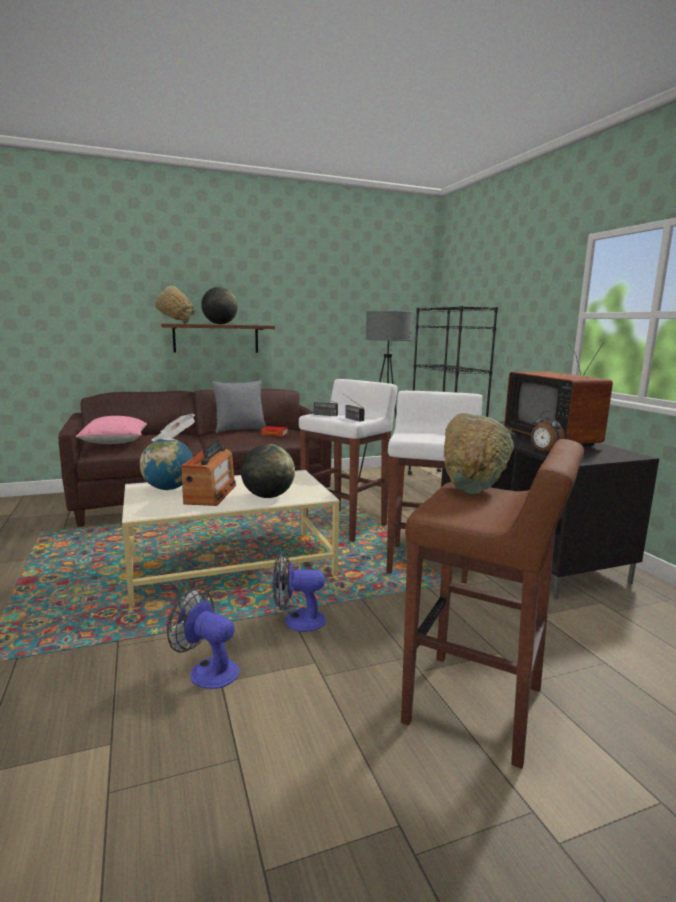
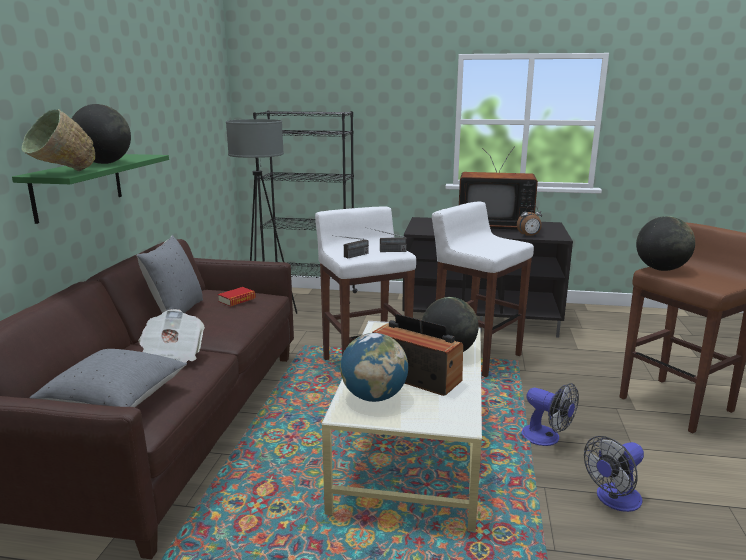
camera: 60 degrees left, 5 degrees up
(114, 442) = (116, 400): pink pillow -> grey pillow
(216, 338) = (78, 186): brown shelf -> green shelf
(297, 620) = (546, 438): fan -> fan turned 75 degrees counterclockwise
(471, 488) = (661, 269): green bowl -> globe

